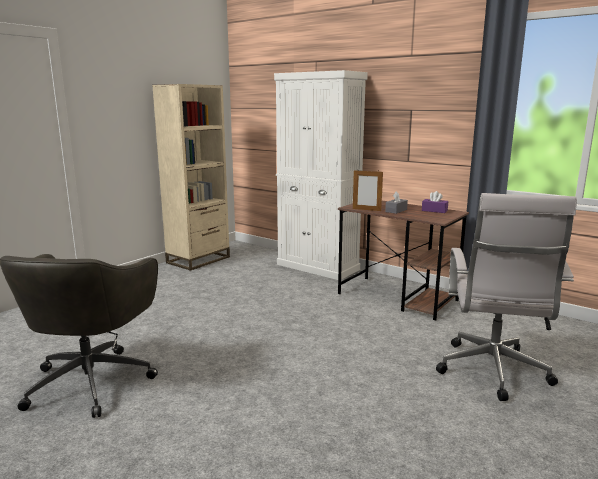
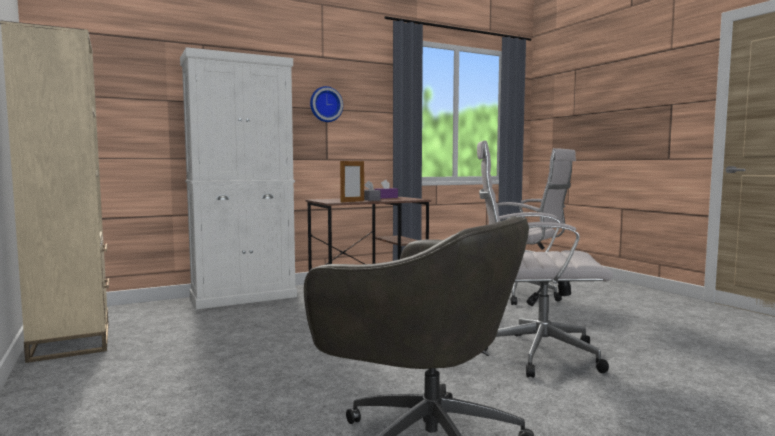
camera: 65 degrees left, 10 degrees down
(279, 402) = (534, 354): none -> white office chair
(409, 105) = (325, 104): none -> wall clock

